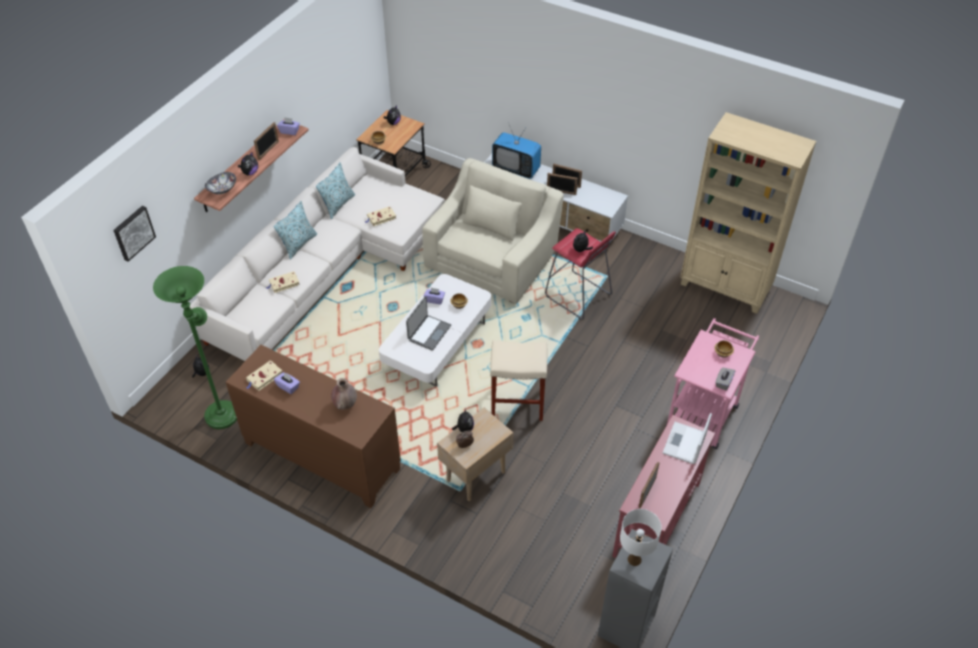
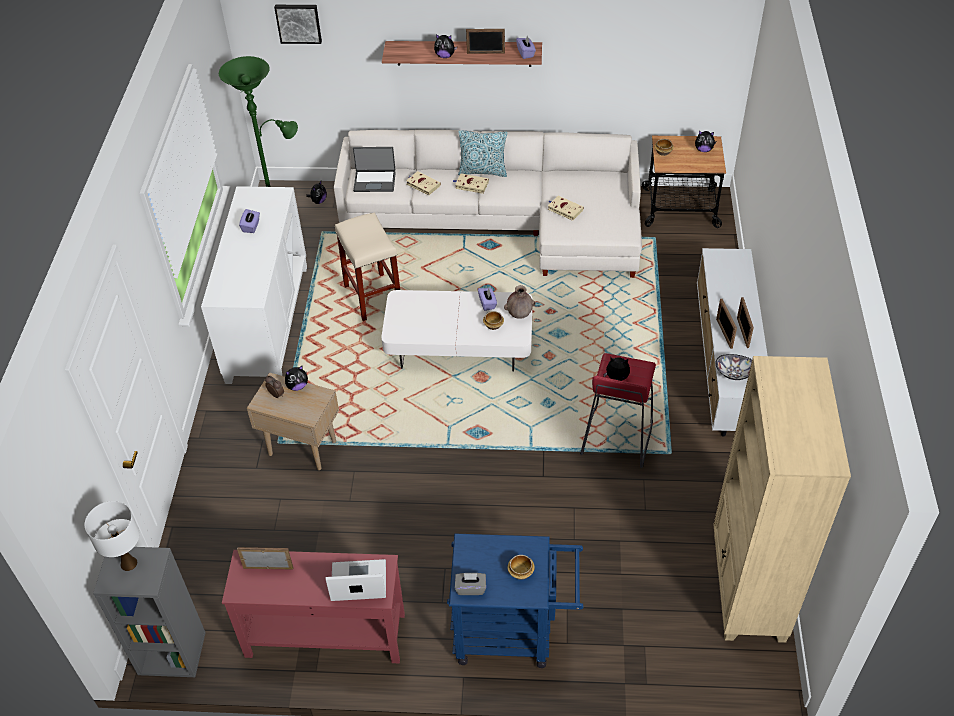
camera: 65 degrees right, 0 degrees up
(222, 190) = (408, 51): bowl -> bowl (733, 373)
(264, 377) = (254, 207): beige book -> beige book (471, 185)
(321, 457) = (267, 322): brown cabinet -> white cabinet
(338, 205) = (560, 172): pillow -> none
(345, 405) = (249, 272): brown vase -> brown vase (519, 315)
(428, 333) = (438, 318): laptop -> laptop (375, 181)
(492, 259) = (616, 339): beige armchair -> none
(516, 169) = (729, 279): television -> none
(516, 404) = (416, 444): beige stool -> beige stool (372, 296)
(704, 411) = (513, 632): pink cart -> blue cart

